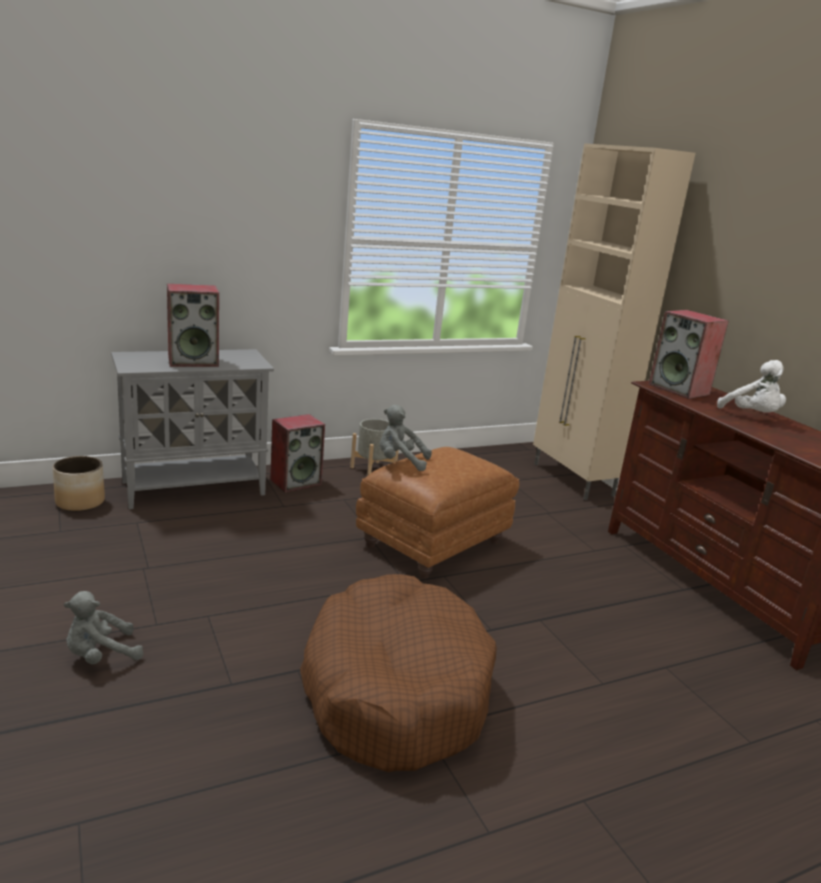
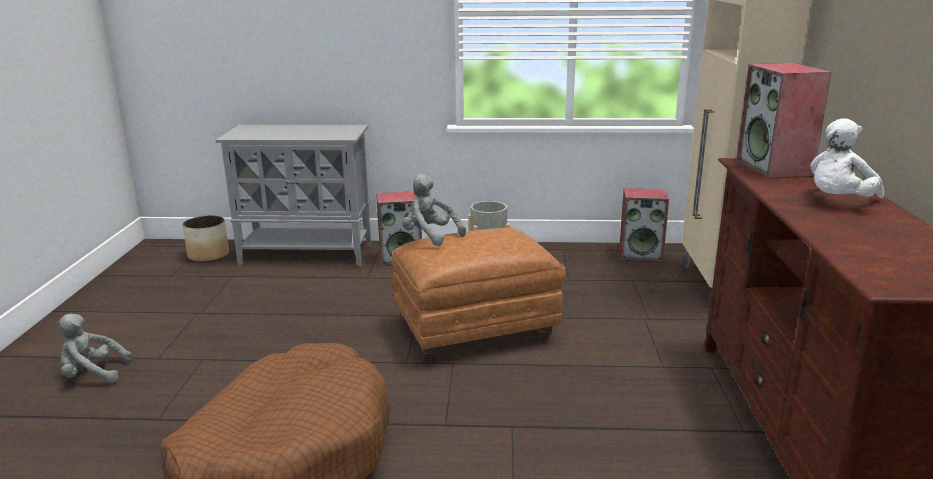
camera: 30 degrees right, 0 degrees up
(194, 361) = (293, 132): speaker -> speaker (641, 254)
(752, 416) = (838, 202): white plush toy -> white plush toy turned 45 degrees clockwise

